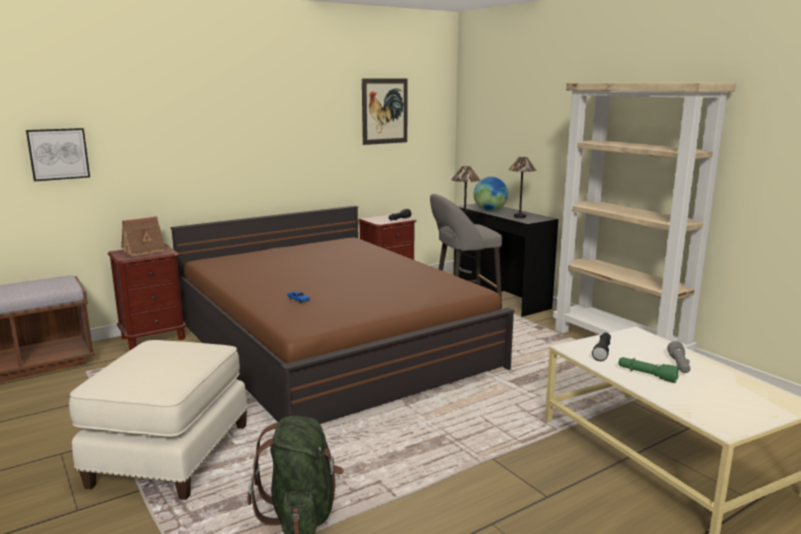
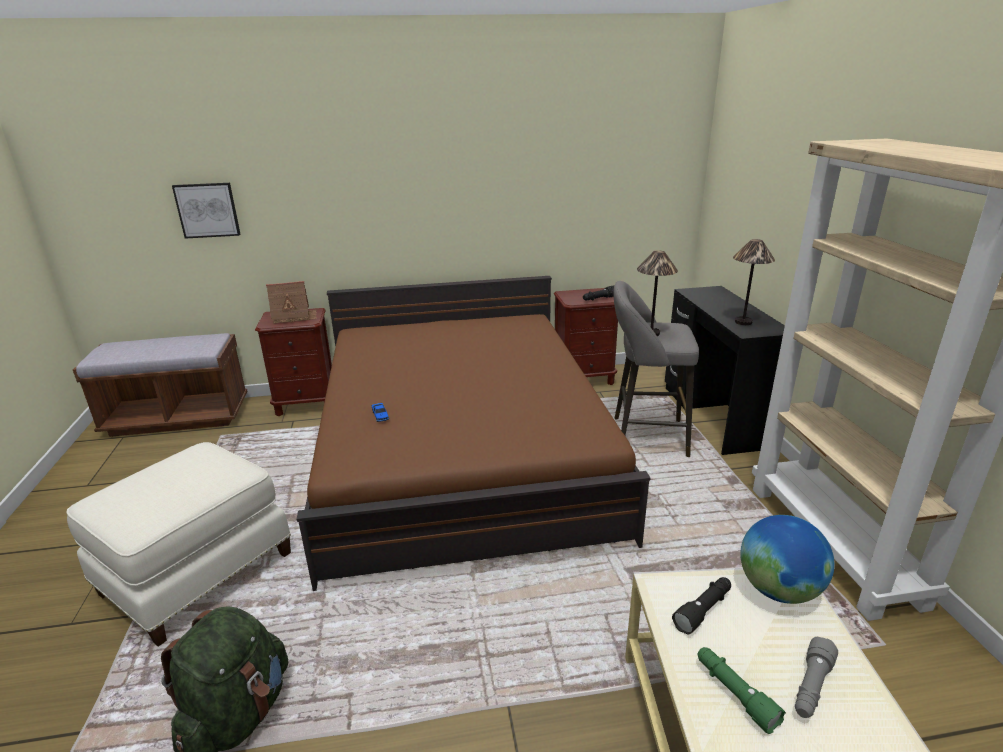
camera: 25 degrees right, 10 degrees up
(384, 111) = (598, 158): picture -> none
(489, 210) = (712, 304): globe -> globe (778, 590)

